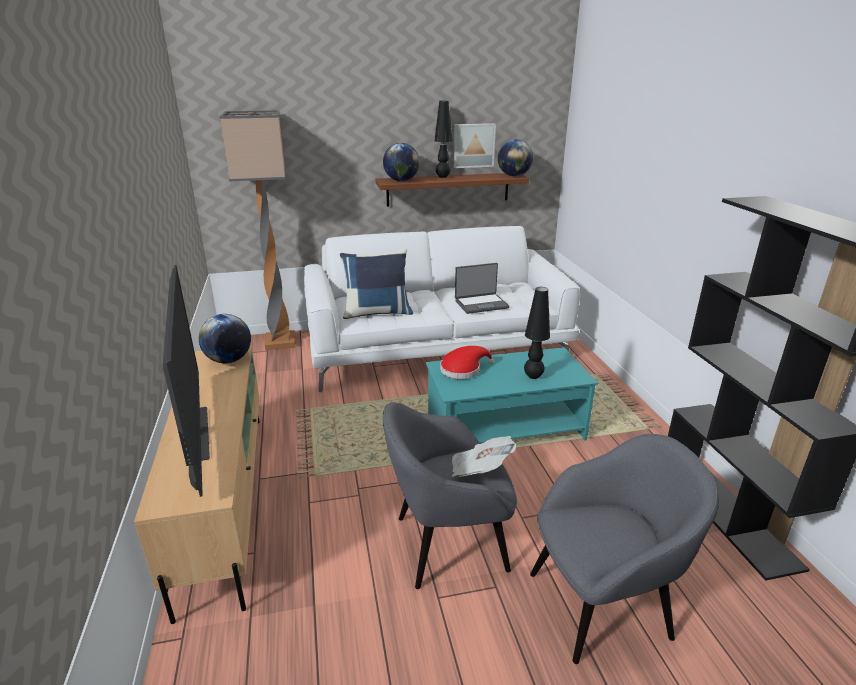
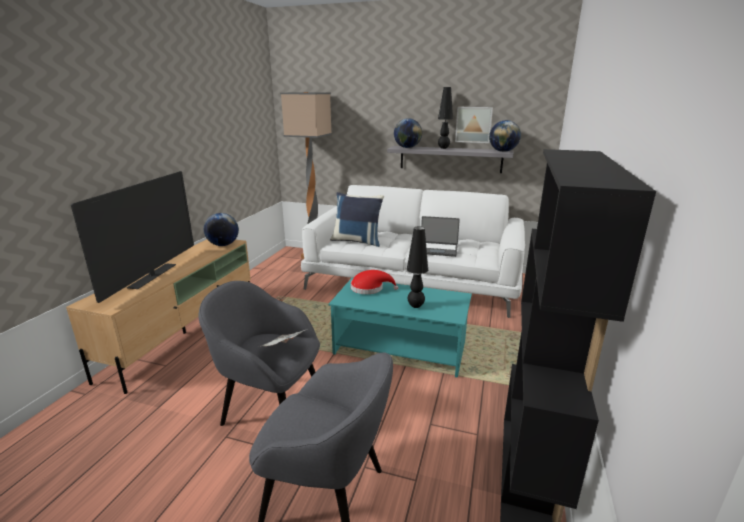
camera: 30 degrees right, 5 degrees down
(448, 189) = (450, 159): brown shelf -> grey shelf

